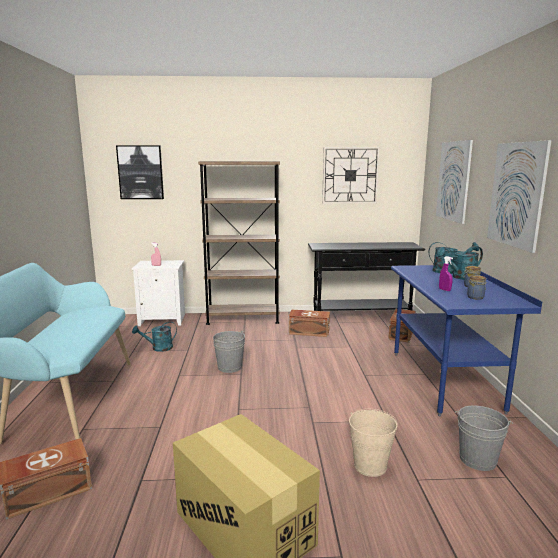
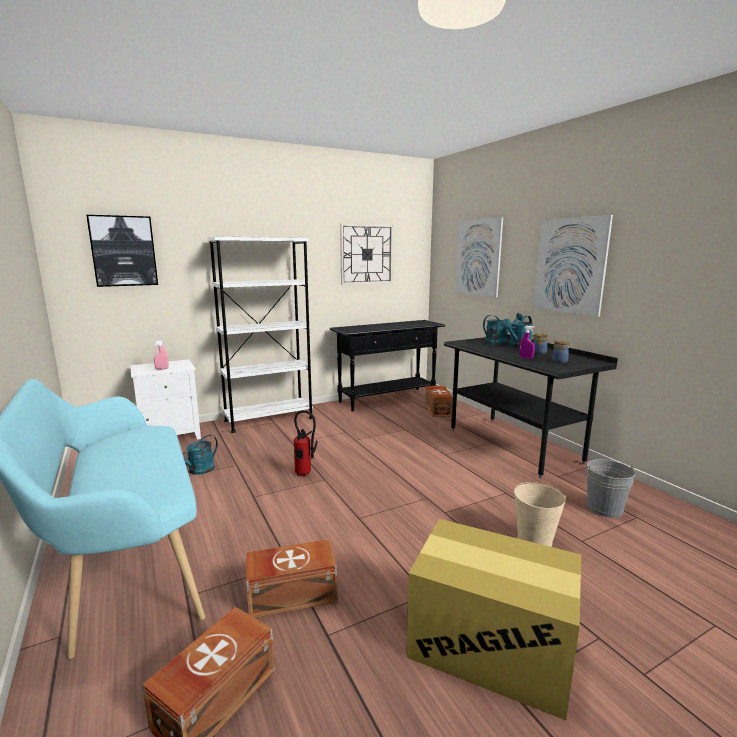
camera: 25 degrees left, 0 degrees up
(229, 367) = (305, 475): grey bucket -> fire extinguisher
(243, 318) = (269, 419): brown bookcase -> white bookcase
(308, 331) = (351, 421): brown storage box -> brown storage box (290, 594)
(444, 380) = (513, 445): blue desk -> black desk

